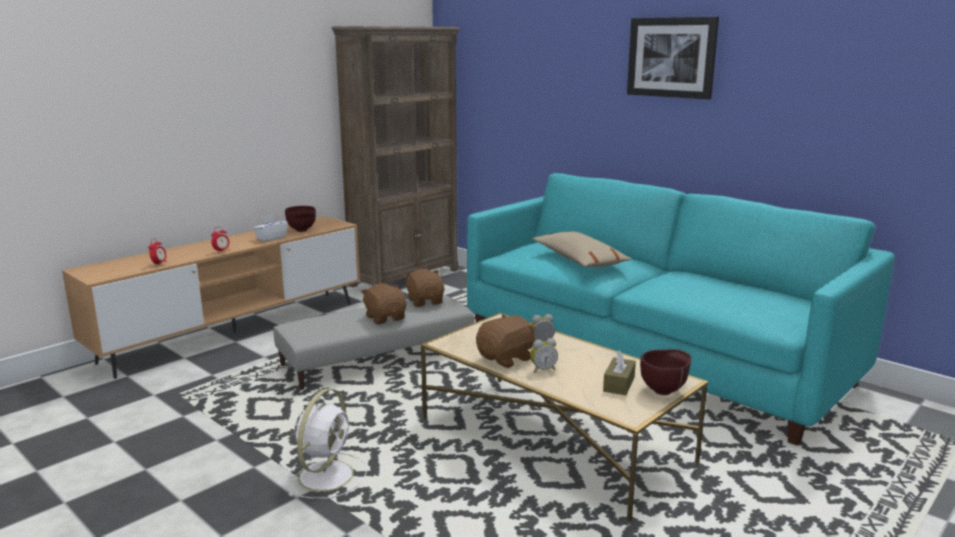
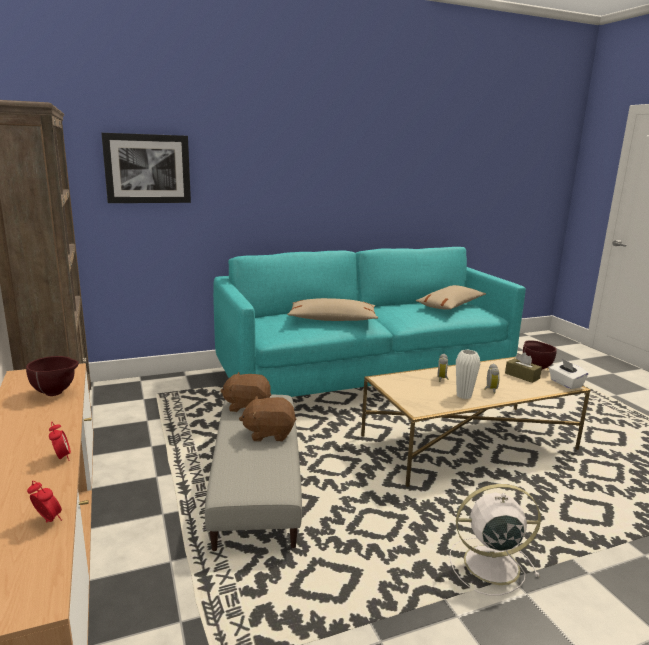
camera: 65 degrees left, 0 degrees up
(271, 238) = (55, 415): white tissue box -> white tissue box (565, 383)
(327, 474) = (488, 564): white fan -> white fan turned 45 degrees counterclockwise
(506, 358) = (464, 396): brown plush toy -> white vase
(671, 57) = (313, 150): picture -> picture (147, 169)
(759, 298) = (450, 306): none -> beige pillow

